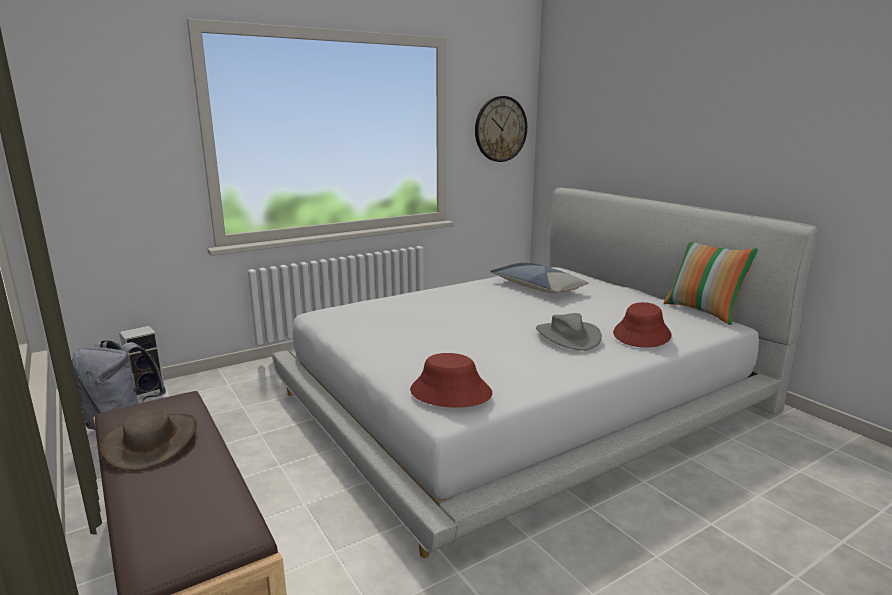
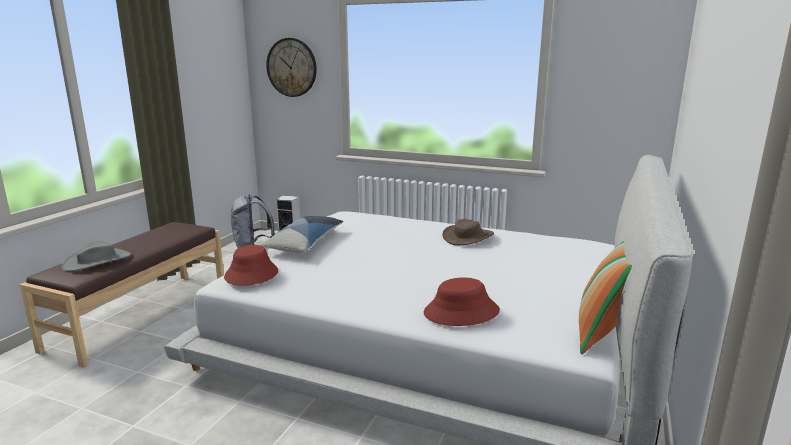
camera: 55 degrees right, 0 degrees up
(152, 442) = (151, 238): brown hat -> brown hat (468, 237)
(500, 129) = (623, 82): wall clock -> wall clock (292, 67)
(537, 287) = (521, 250): pillow -> pillow (305, 243)
(567, 336) = (406, 285): grey hat -> grey hat (97, 261)

